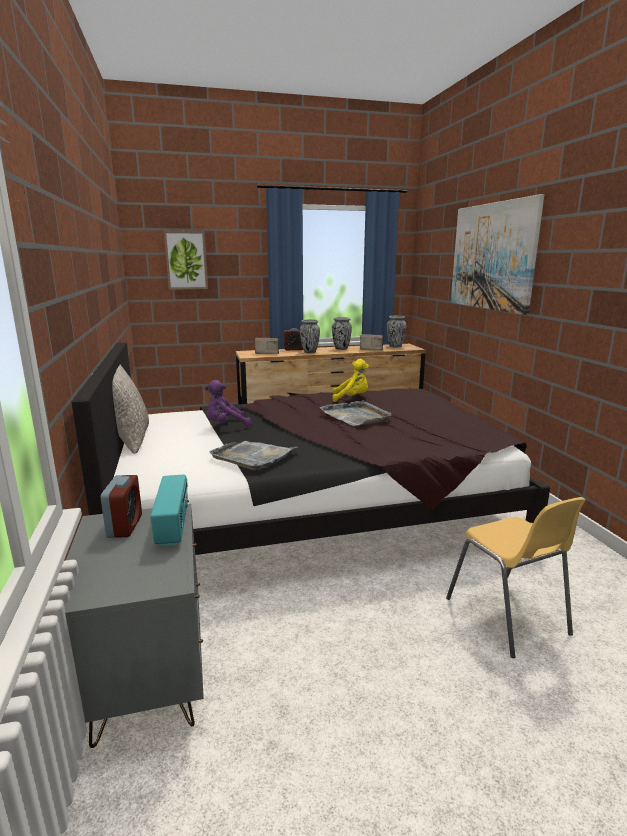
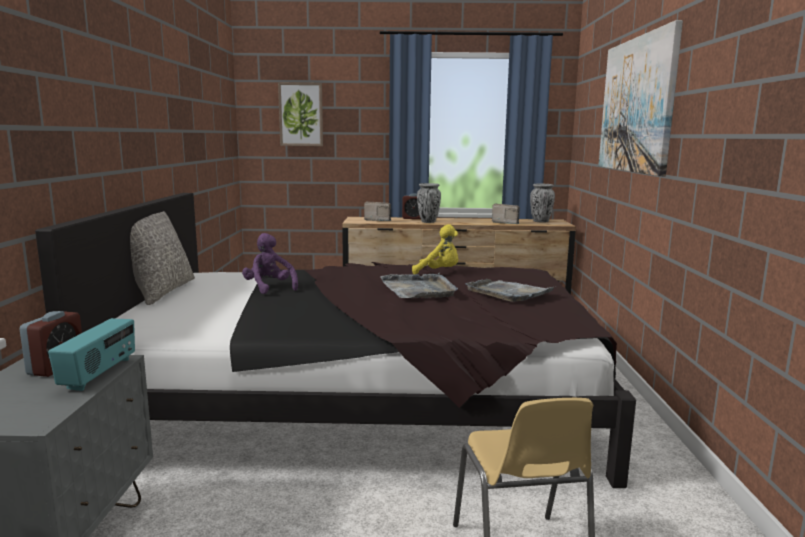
camera: 15 degrees right, 5 degrees down
(226, 425) = (269, 288): purple plush toy -> purple plush toy turned 60 degrees clockwise
(253, 456) = (261, 319): grey tray -> grey tray (508, 292)
(341, 349) = (470, 220): vase -> none

